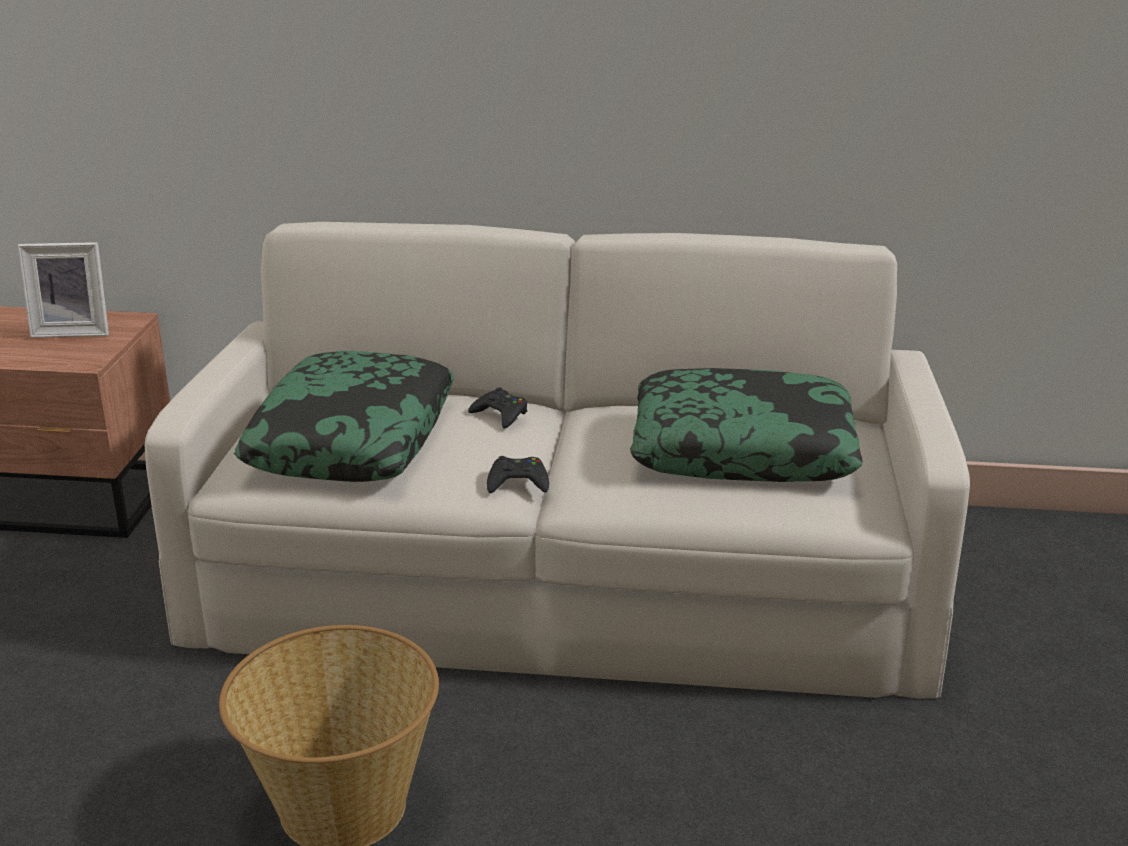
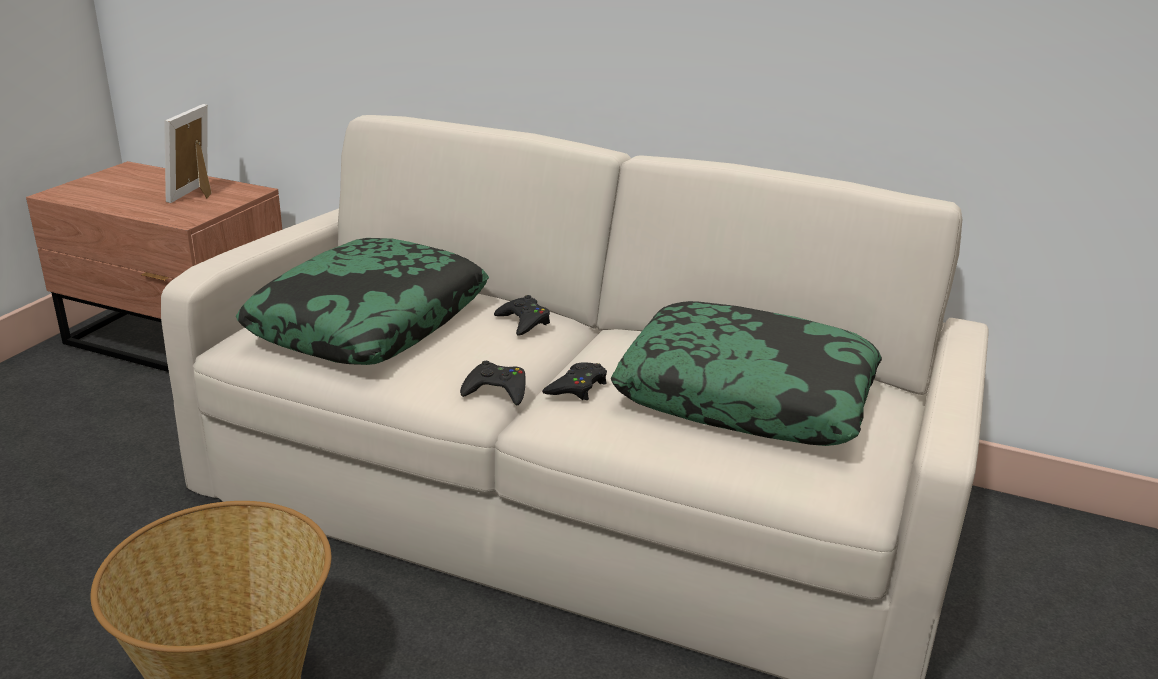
camera: 15 degrees right, 0 degrees up
(73, 330) = (198, 193): picture frame -> picture frame turned 90 degrees clockwise
(589, 467) = (577, 387): none -> black game controller

